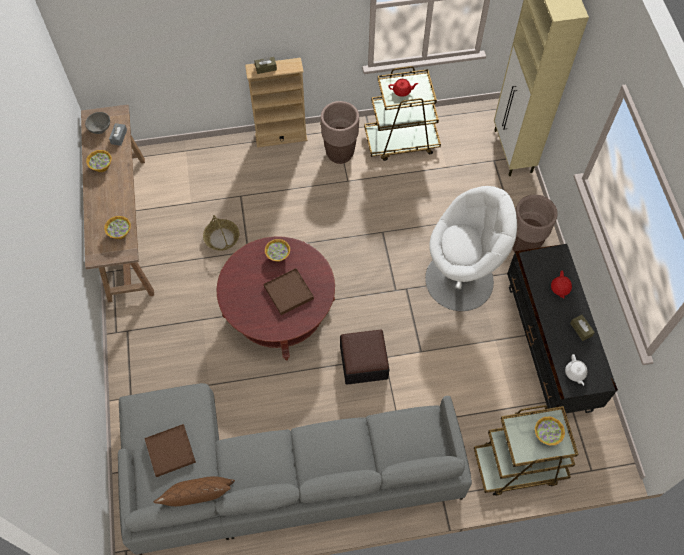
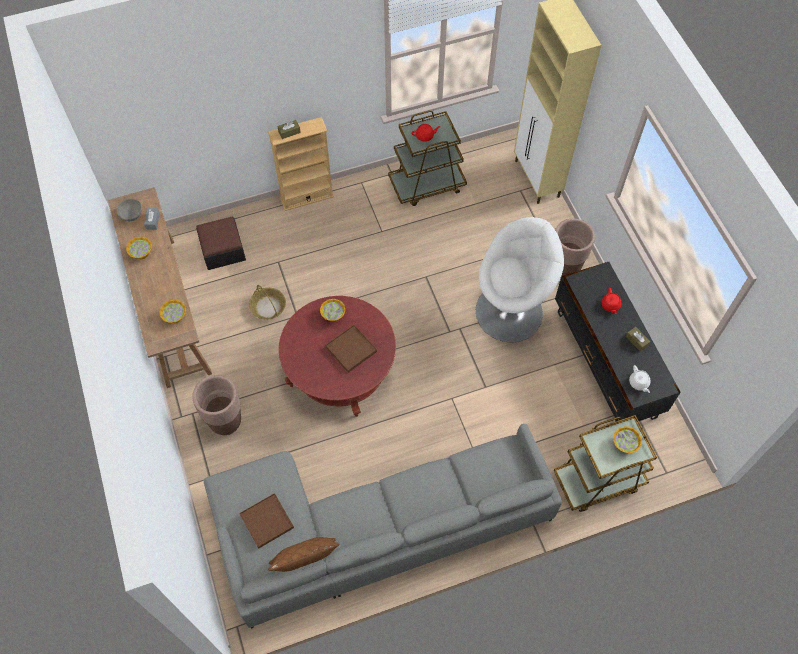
camera: 10 degrees left, 0 degrees up
(340, 153) = (368, 205): brown planter -> brown planter (225, 422)
(363, 362) = (432, 406): ottoman -> ottoman (223, 250)

